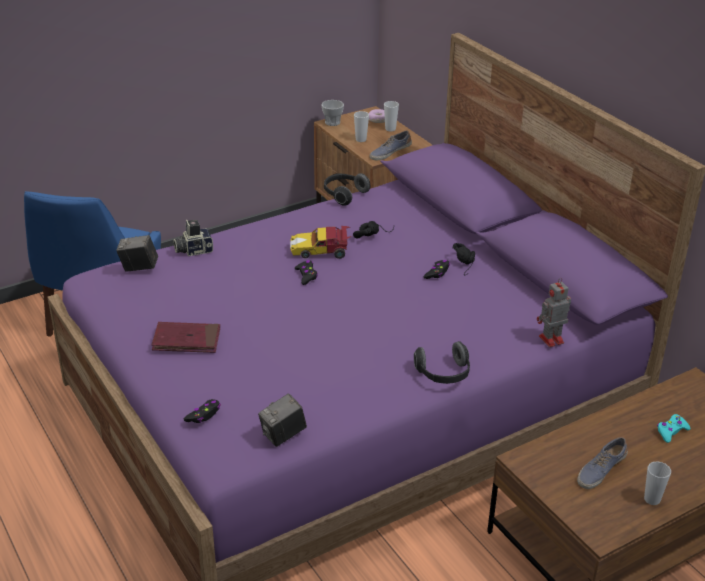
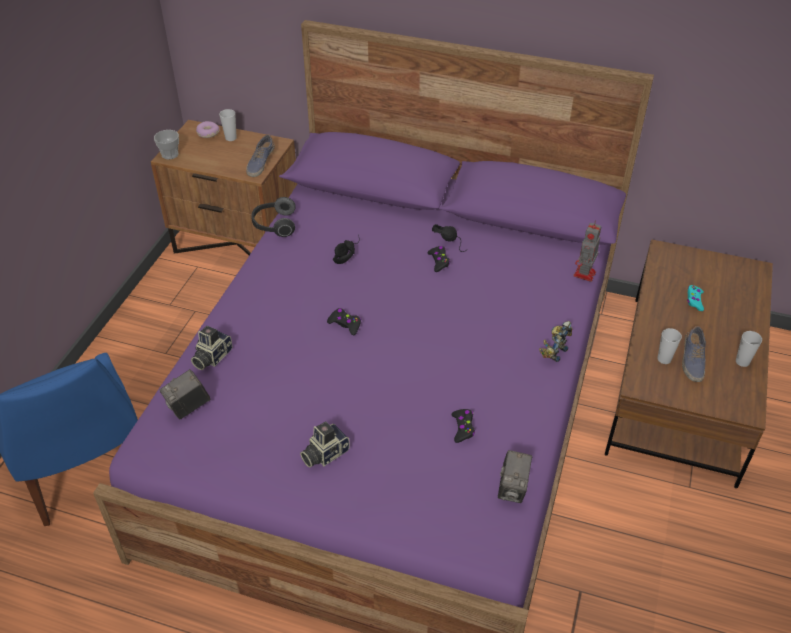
camera: 40 degrees left, 10 degrees up
(186, 340) = (324, 453): red book -> camera
(204, 415) = (432, 516): black game controller -> black game controller (463, 428)
(321, 251) = (327, 292): toy car -> none
(361, 139) = (218, 161): cup -> cup (664, 359)
(444, 375) = (554, 352): headphones -> toy robot

